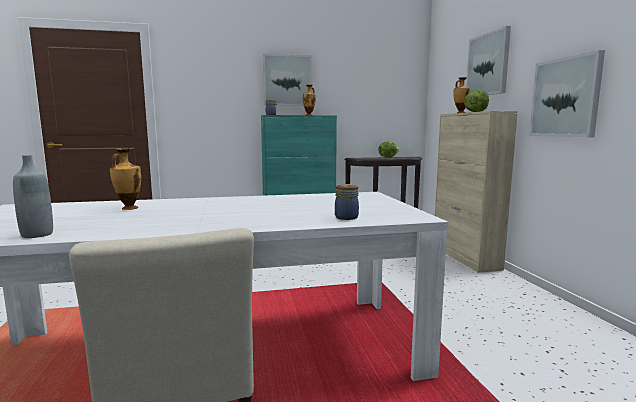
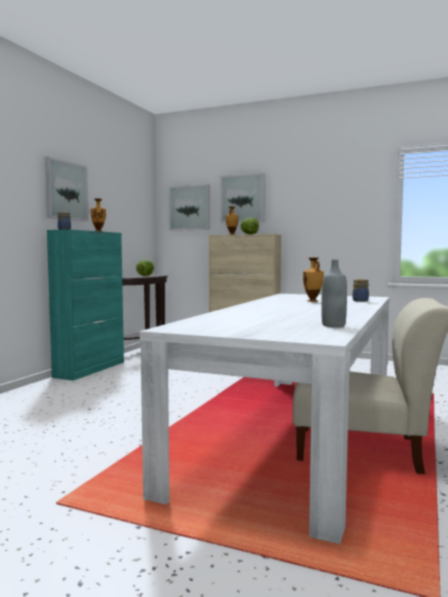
camera: 55 degrees left, 5 degrees down
(128, 208) = (252, 315): vase -> vase (312, 301)
(565, 97) = (320, 227): picture -> picture (190, 208)

